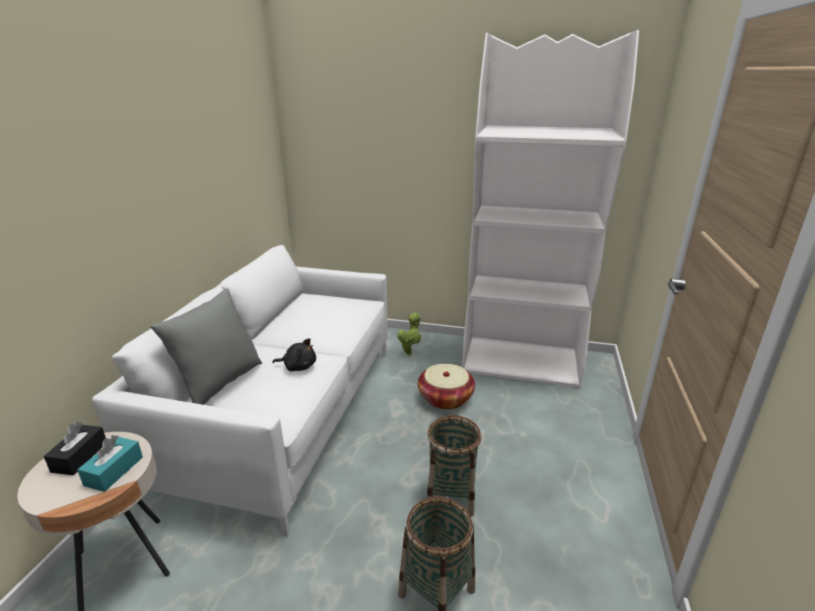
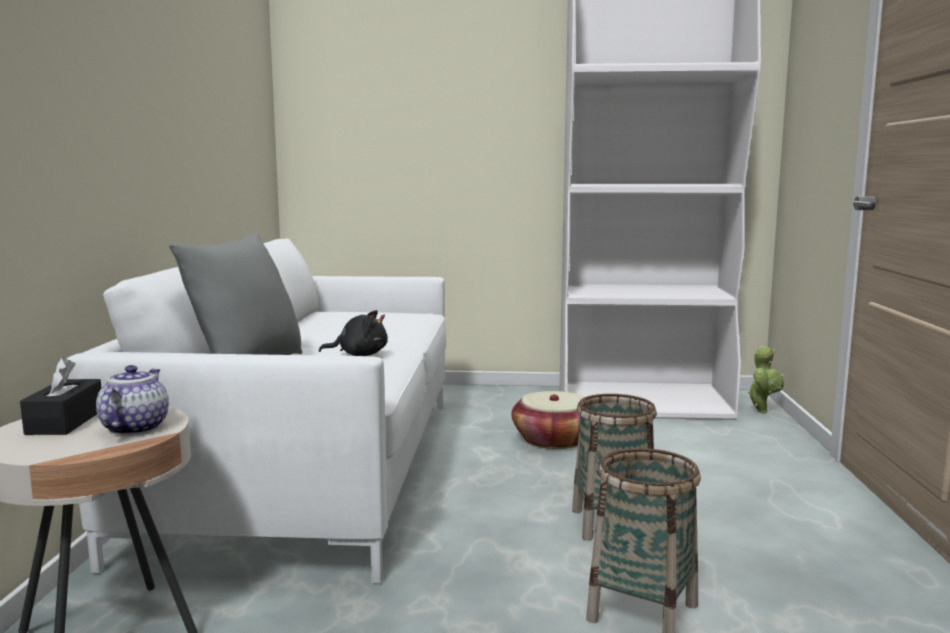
camera: 10 degrees left, 15 degrees down
(114, 471) = (135, 428): turquoise tissue box -> teapot
(410, 353) = (478, 404): potted plant -> potted plant (762, 411)

